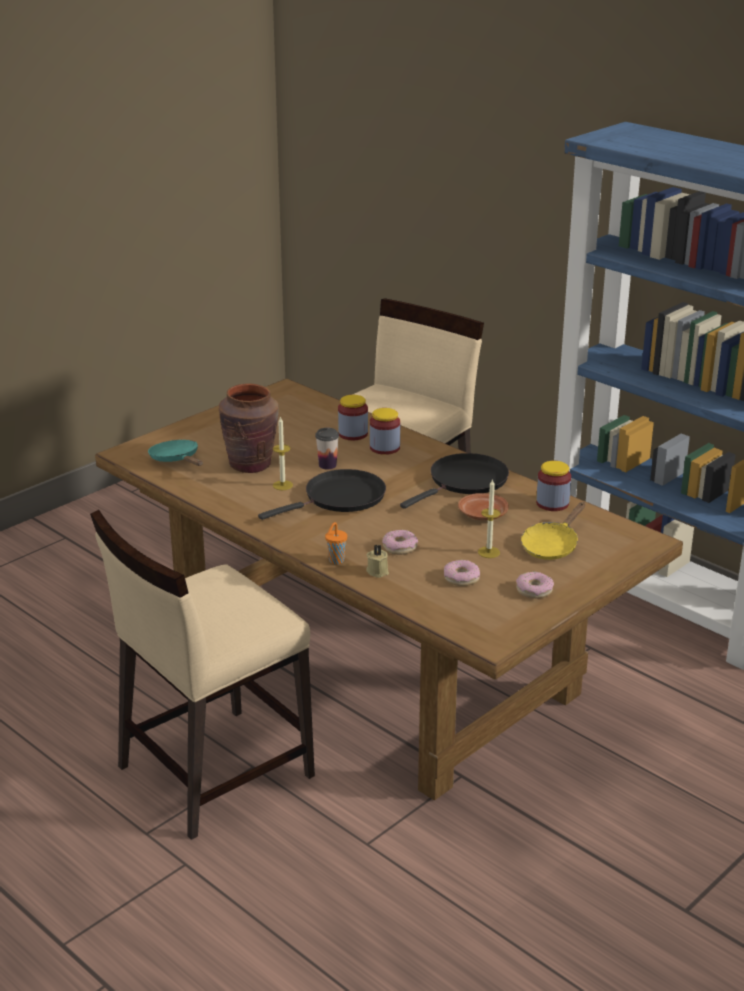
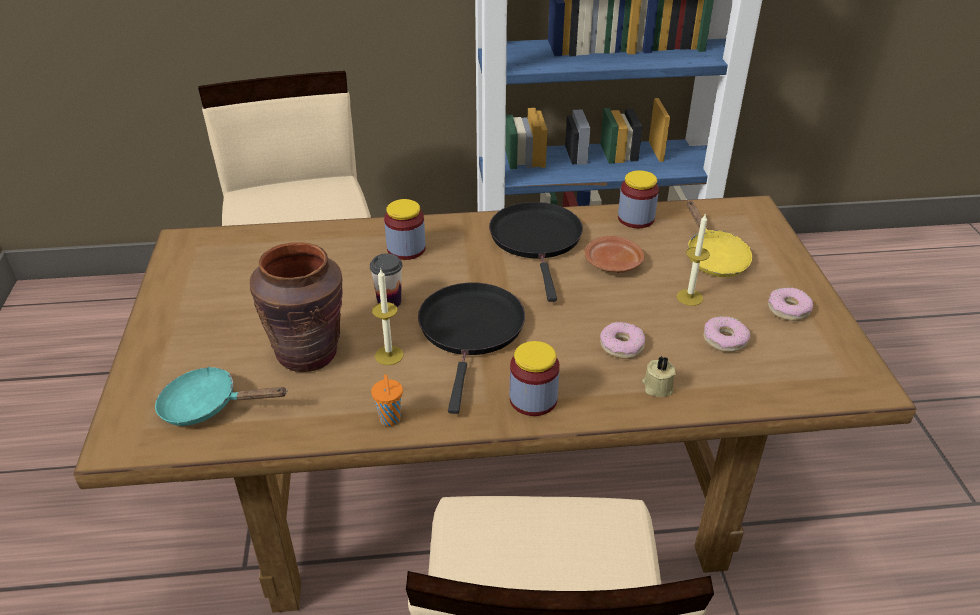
camera: 50 degrees left, 10 degrees up
(335, 561) = (604, 406): orange cup -> orange cup (390, 420)
(353, 434) = (348, 252): jar -> jar (533, 399)

